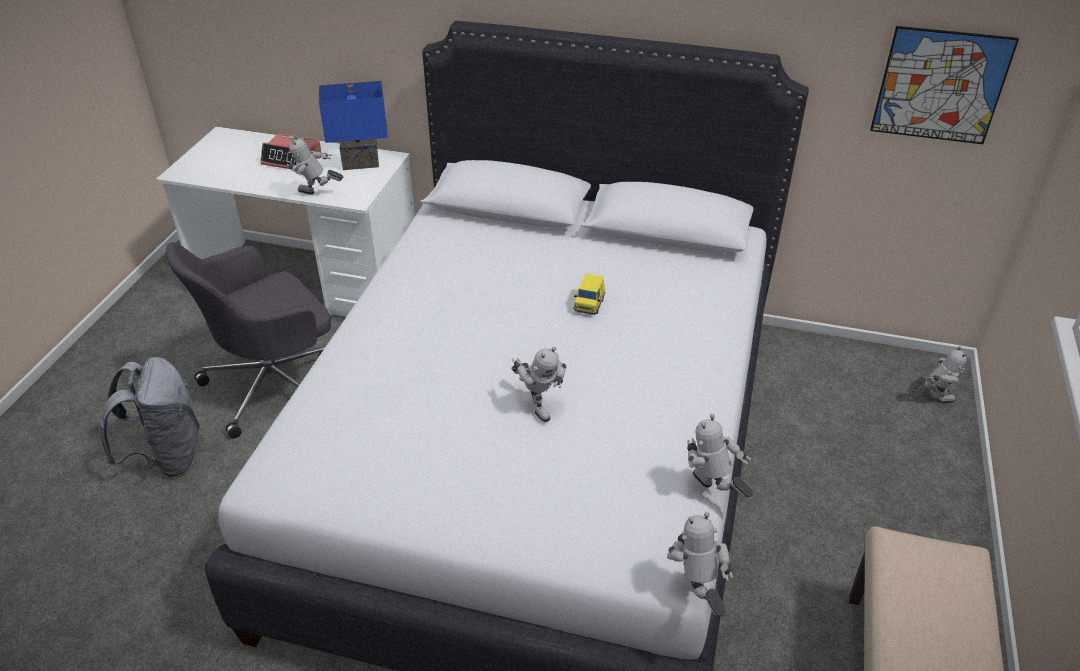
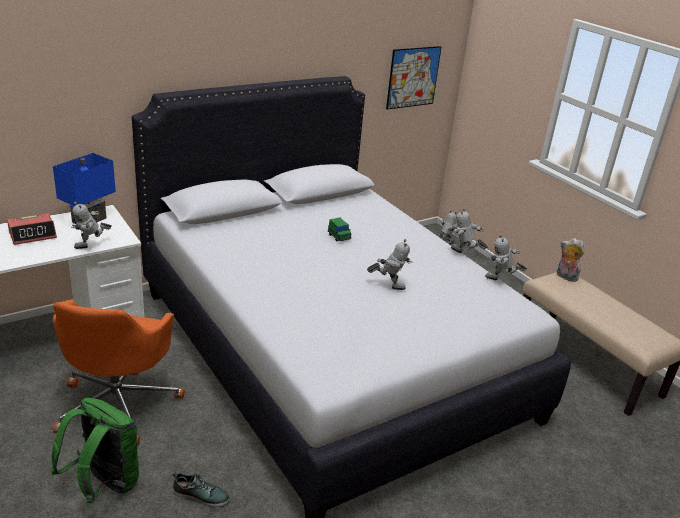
camera: 50 degrees left, 10 degrees down
(167, 457) = (104, 484): grey backpack -> green backpack
(214, 526) = (201, 495): none -> shoe
(275, 385) = (119, 404): grey office chair -> orange office chair
(589, 304) = (339, 237): yellow toy car -> green toy car
(696, 596) = (552, 316): toy robot -> toy robot (463, 254)
(950, 561) = (565, 277): none -> plush toy

